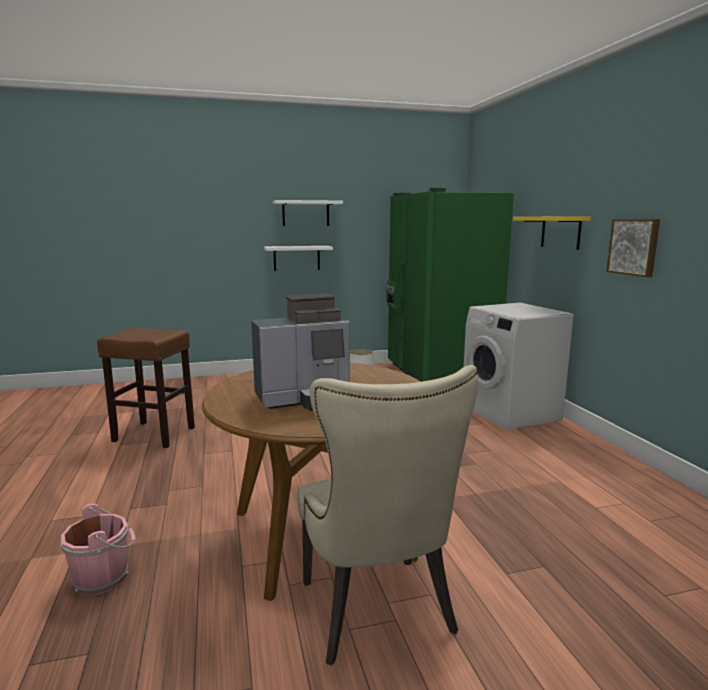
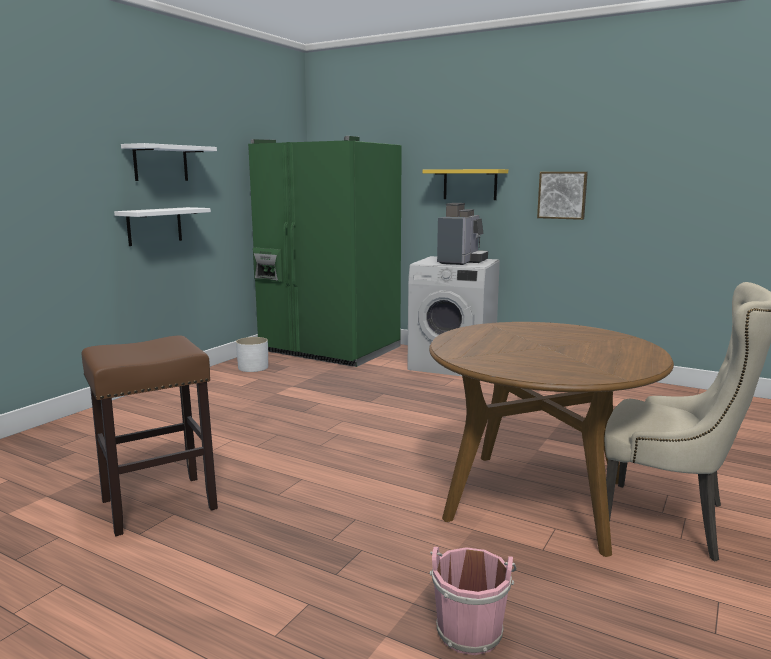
camera: 45 degrees left, 0 degrees up
(306, 399) = (562, 353): coffee machine -> coffee machine (461, 261)

